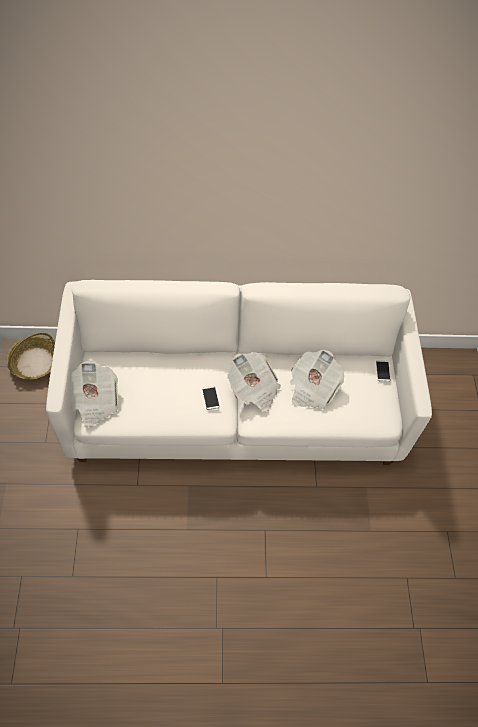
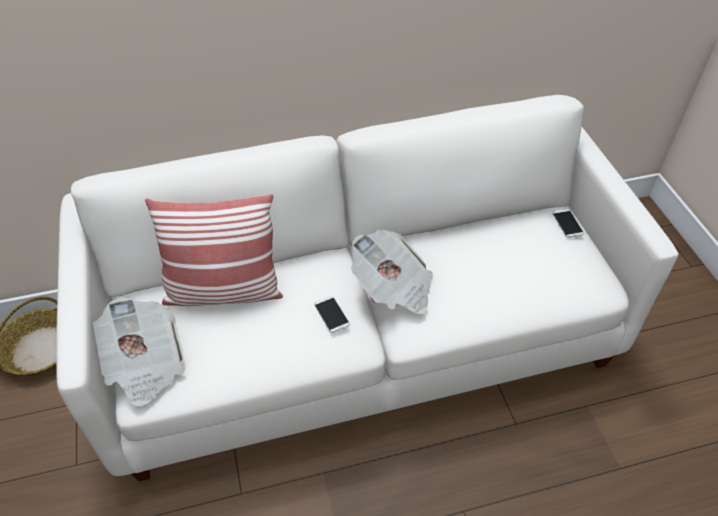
camera: 10 degrees left, 10 degrees down
(150, 365) = (223, 291): none -> pillow
(312, 387) = (479, 266): newspaper -> none

